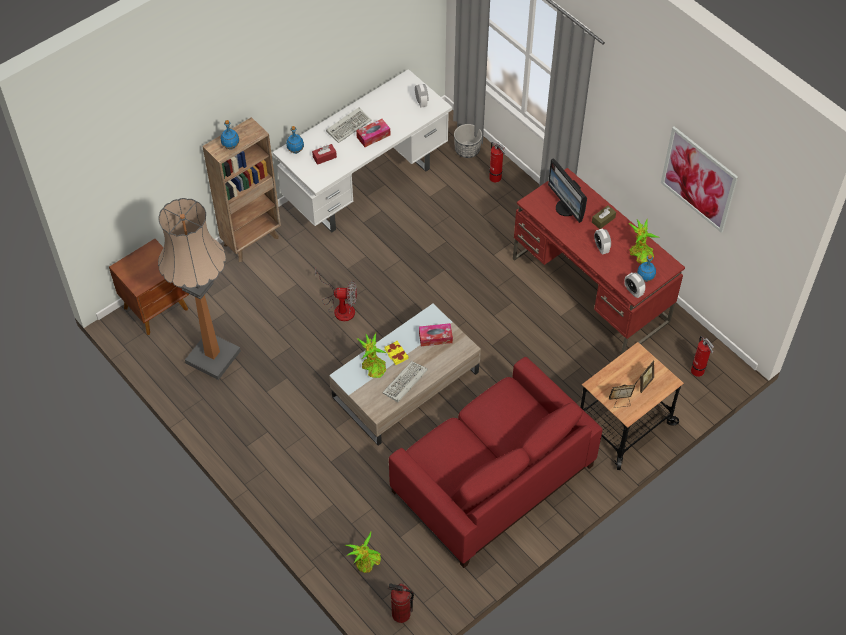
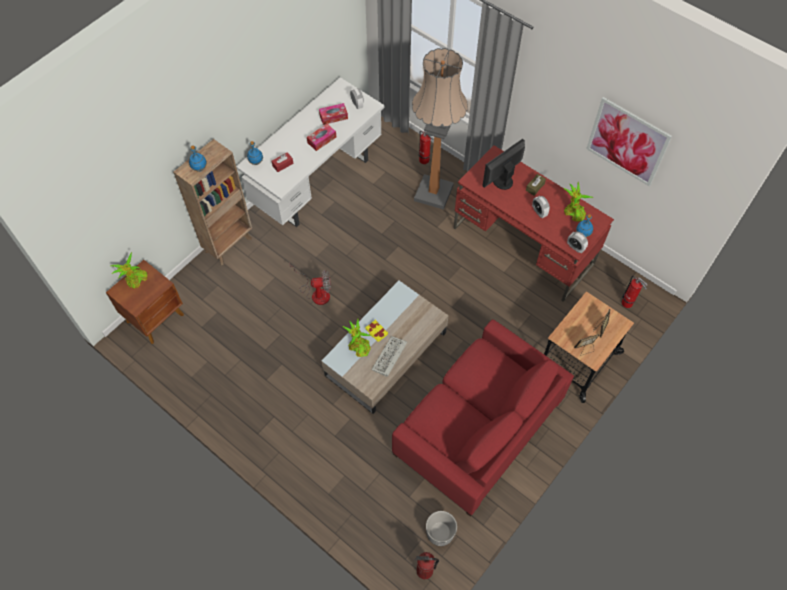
camera: 10 degrees left, 5 degrees up
(213, 357) = (213, 355): floor lamp -> floor lamp (433, 193)
(349, 126) = (299, 133): keyboard -> none
(366, 563) = (384, 526): potted plant -> potted plant (135, 280)
(435, 337) = (407, 311): tissue box -> tissue box (333, 117)
(467, 150) = (396, 140): planter -> planter (440, 533)
(566, 208) = (501, 181): monitor -> monitor turned 90 degrees clockwise

